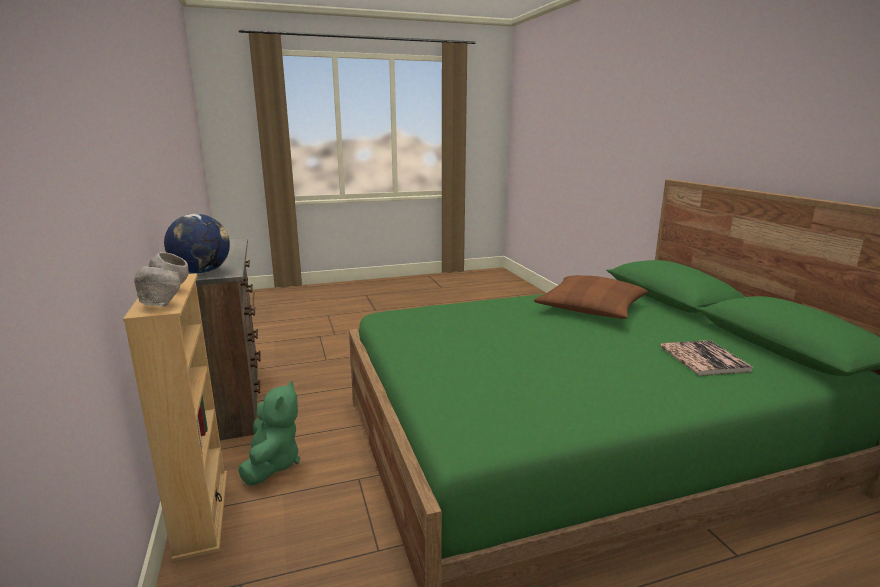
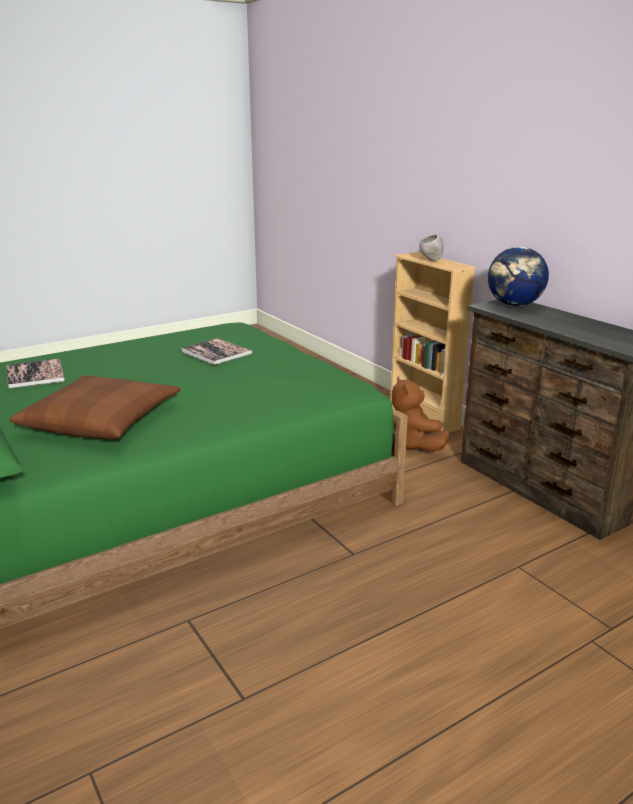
camera: 165 degrees right, 5 degrees up
(160, 306) = (412, 255): grey bowl -> none
(272, 464) = (414, 445): green plush toy -> brown plush toy
(503, 367) = (216, 352): none -> book

